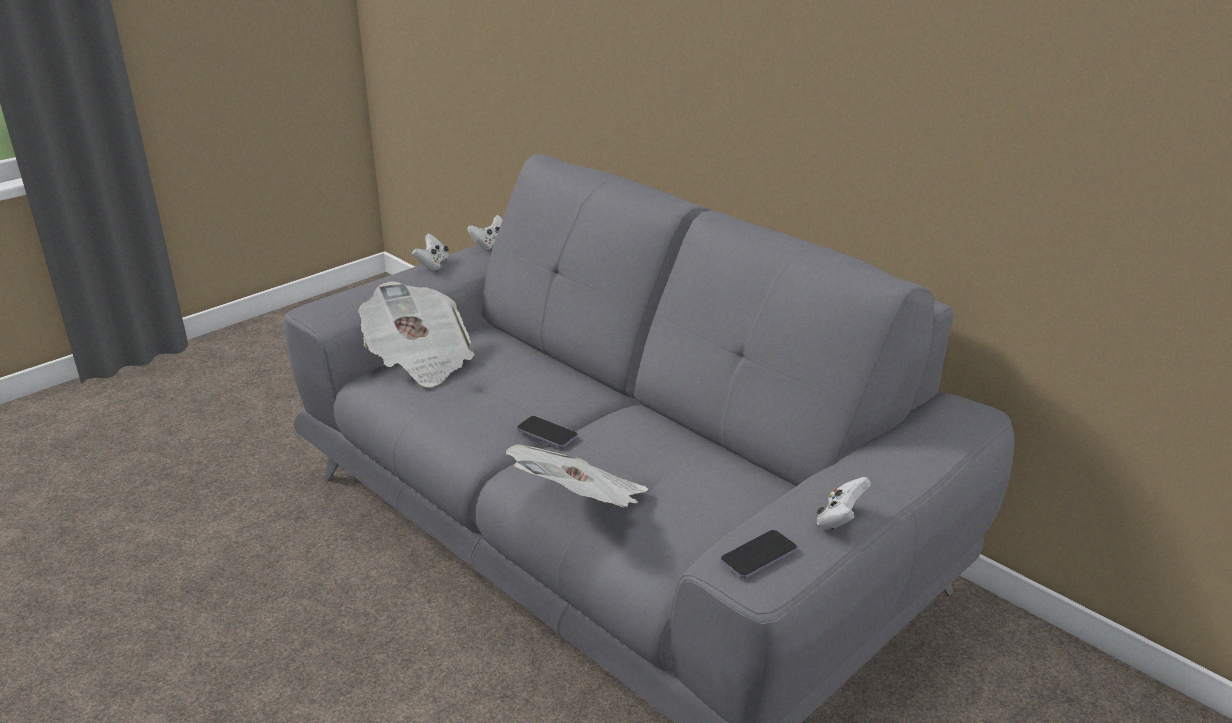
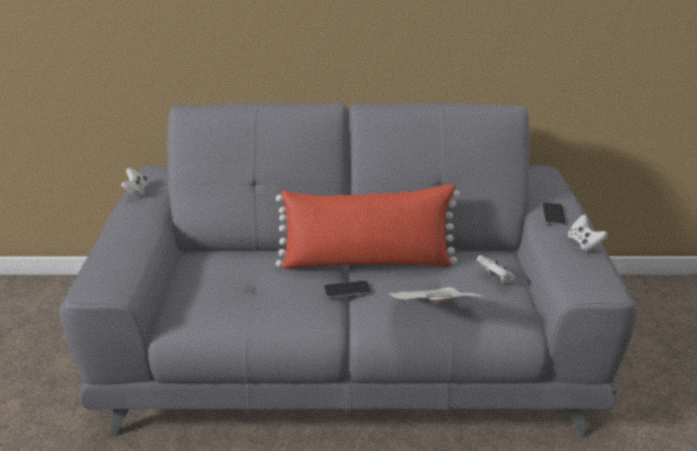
camera: 45 degrees left, 0 degrees up
(419, 360) = (189, 292): newspaper -> none
(432, 265) = (120, 222): white game controller -> white game controller (496, 279)
(617, 418) = (367, 262): none -> red pillow
(758, 556) = (587, 278): phone -> phone (553, 215)

